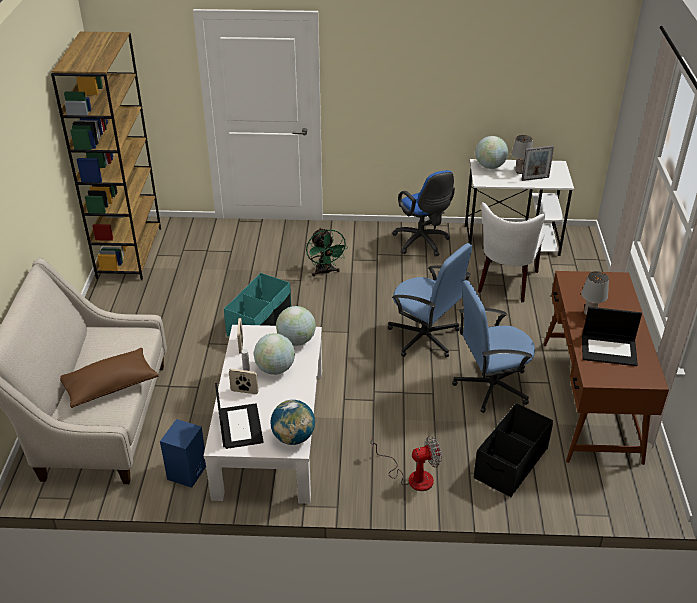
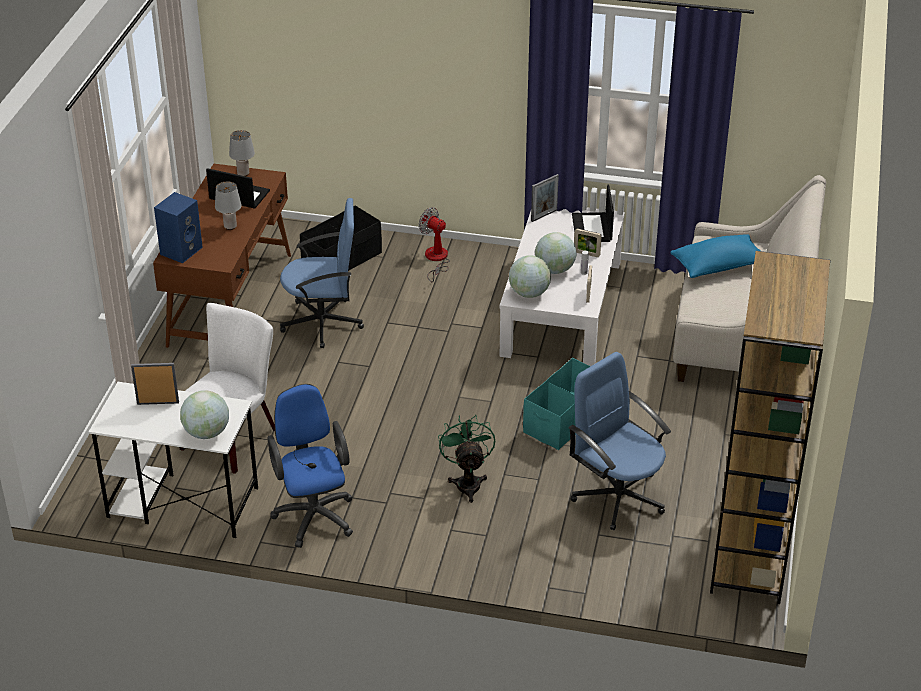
camera: 170 degrees left, 0 degrees up
(110, 386) = (718, 266): brown pillow -> blue pillow
(187, 473) = (643, 283): blue speaker -> blue speaker (181, 250)
(293, 437) = (544, 215): globe -> picture frame
(412, 476) = (436, 259): fan -> fan turned 45 degrees clockwise
(424, 338) = (370, 379): blue office chair -> blue office chair (618, 496)
(520, 171) = (170, 418): grey table lamp -> grey table lamp (243, 173)

